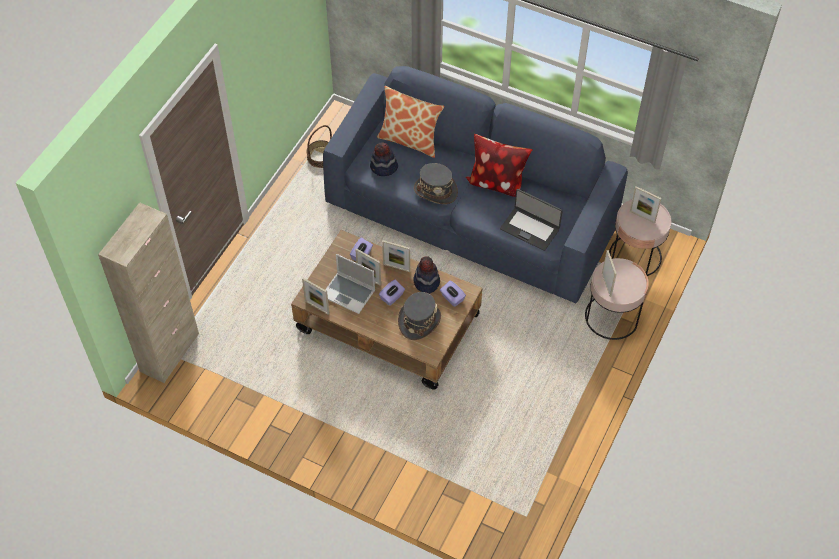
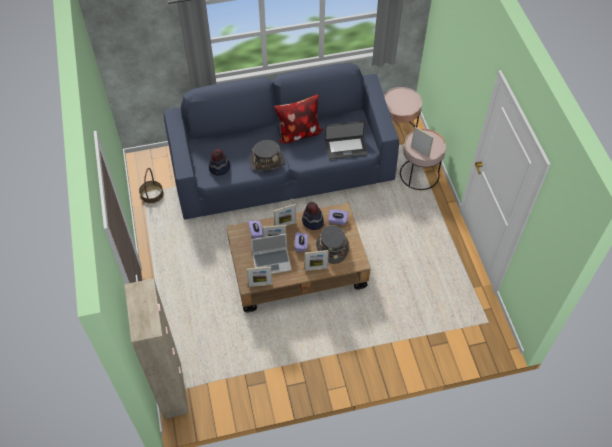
camera: 40 degrees left, 0 degrees up
(410, 140) = (219, 141): pillow -> none
(642, 216) = (399, 100): picture frame -> picture frame (316, 269)

